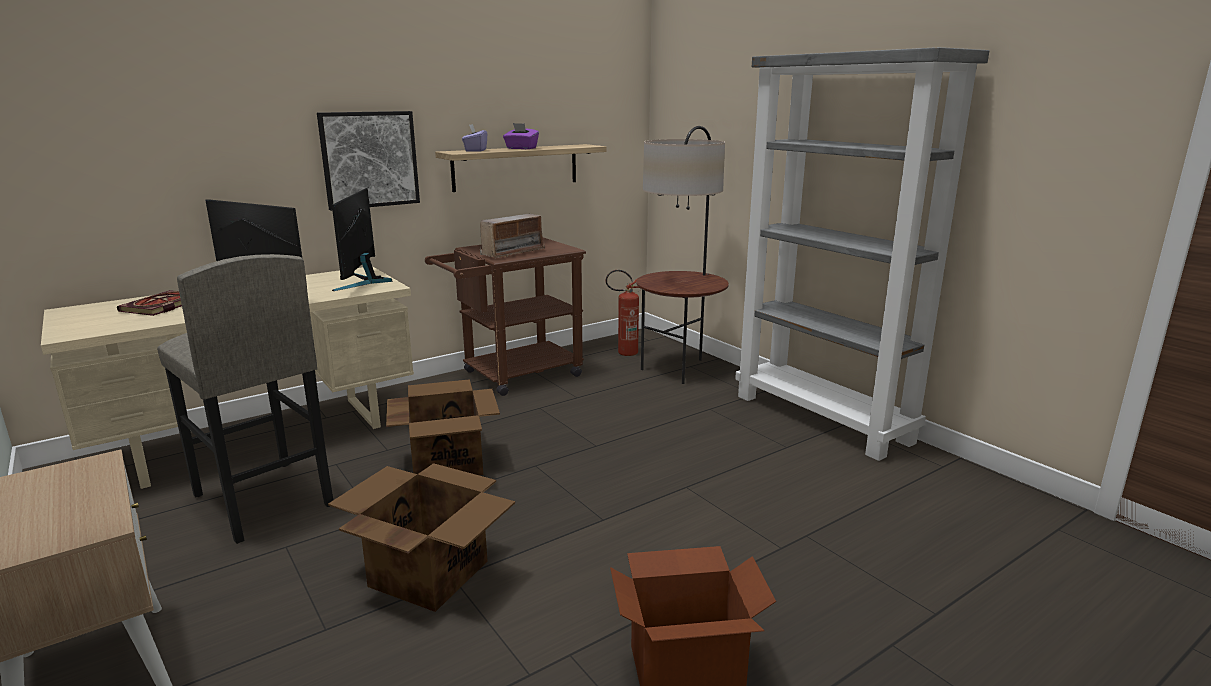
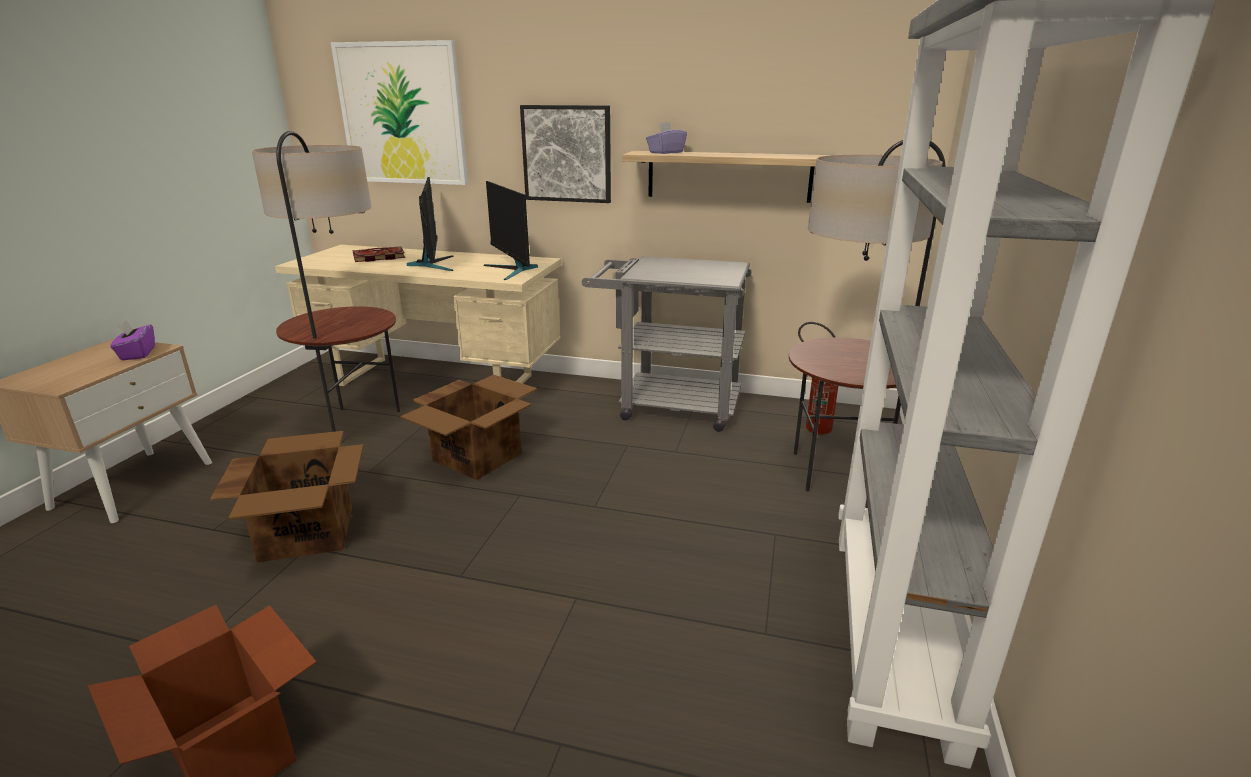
camera: 50 degrees right, 5 degrees up
(150, 128) = (402, 114): none -> picture
(262, 501) = (356, 424): grey stool -> floor lamp
(363, 282) = (513, 270): monitor -> monitor turned 75 degrees counterclockwise
(513, 252) = (664, 272): radio -> none
(513, 376) = (667, 405): brown cart -> grey cart
(521, 148) = (722, 154): purple tissue box -> purple tissue box (137, 354)

